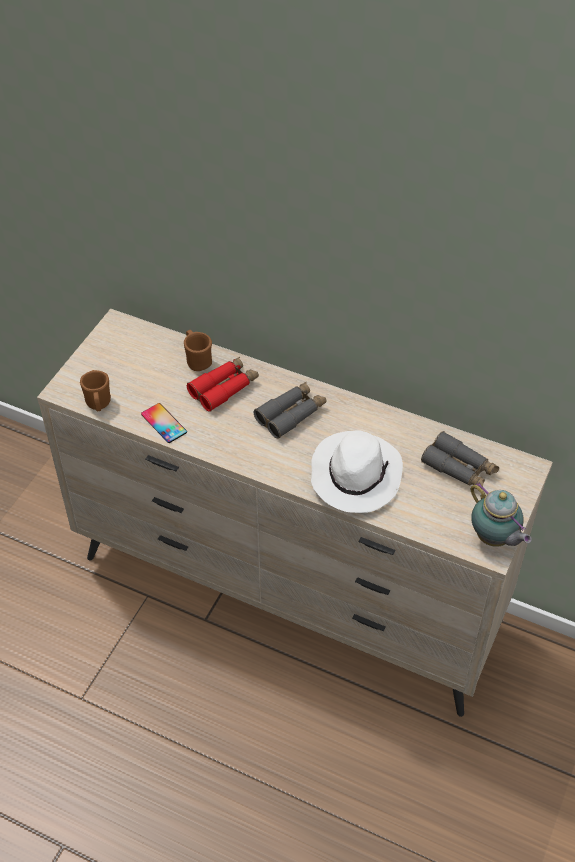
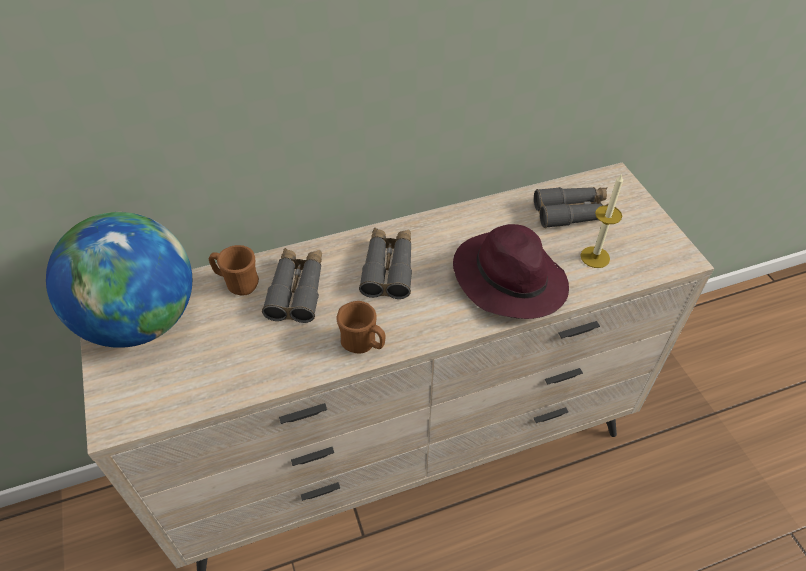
camera: 45 degrees left, 0 degrees up
(98, 404) = (178, 404): brown mug -> brown mug (363, 344)
(127, 345) = (141, 320): none -> globe
(164, 423) = (276, 368): phone -> none
(224, 388) = (297, 290): red binoculars -> grey binoculars
(355, 474) = (508, 278): white hat -> purple hat
(431, 505) = (595, 257): none -> candle
(494, 539) = (669, 247): teapot -> none

